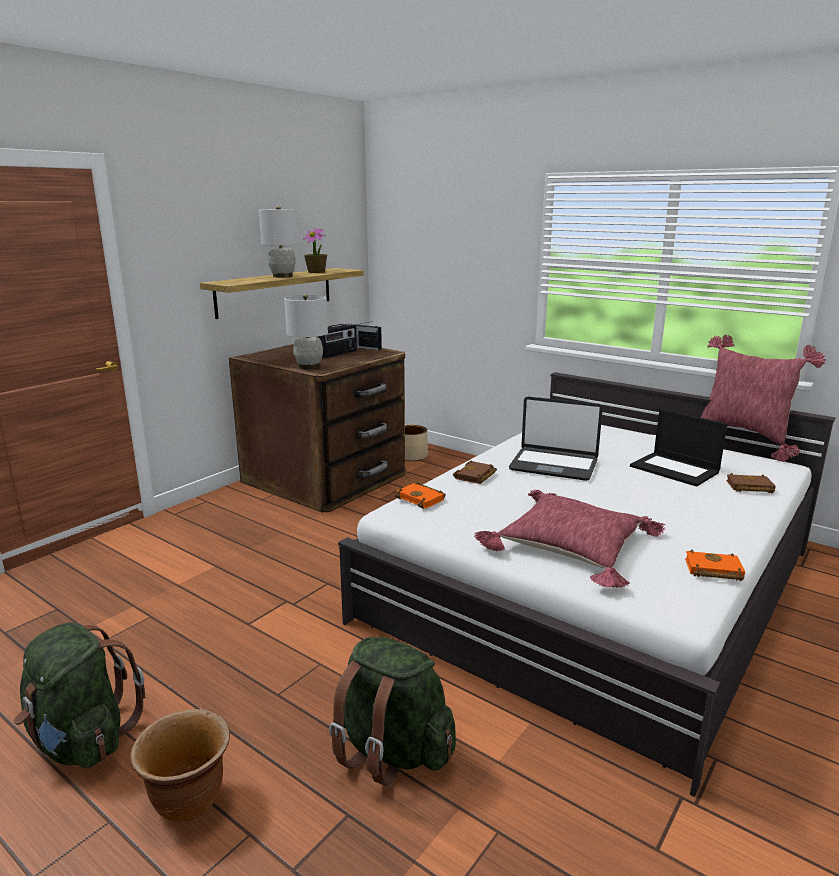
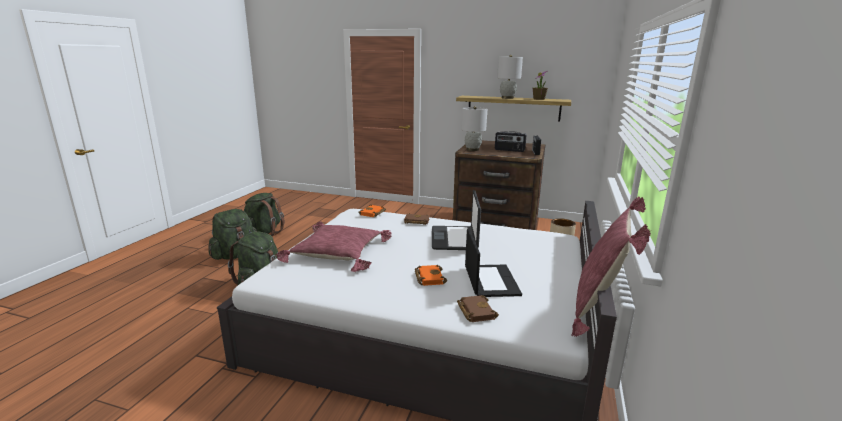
camera: 70 degrees right, 0 degrees up
(189, 800) = (236, 255): brown planter -> green backpack
(675, 469) = (490, 280): laptop -> laptop turned 150 degrees clockwise
(712, 570) = (312, 289): orange book -> orange book (428, 277)

